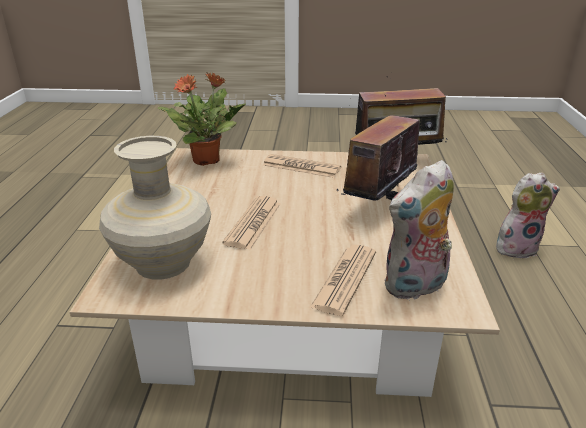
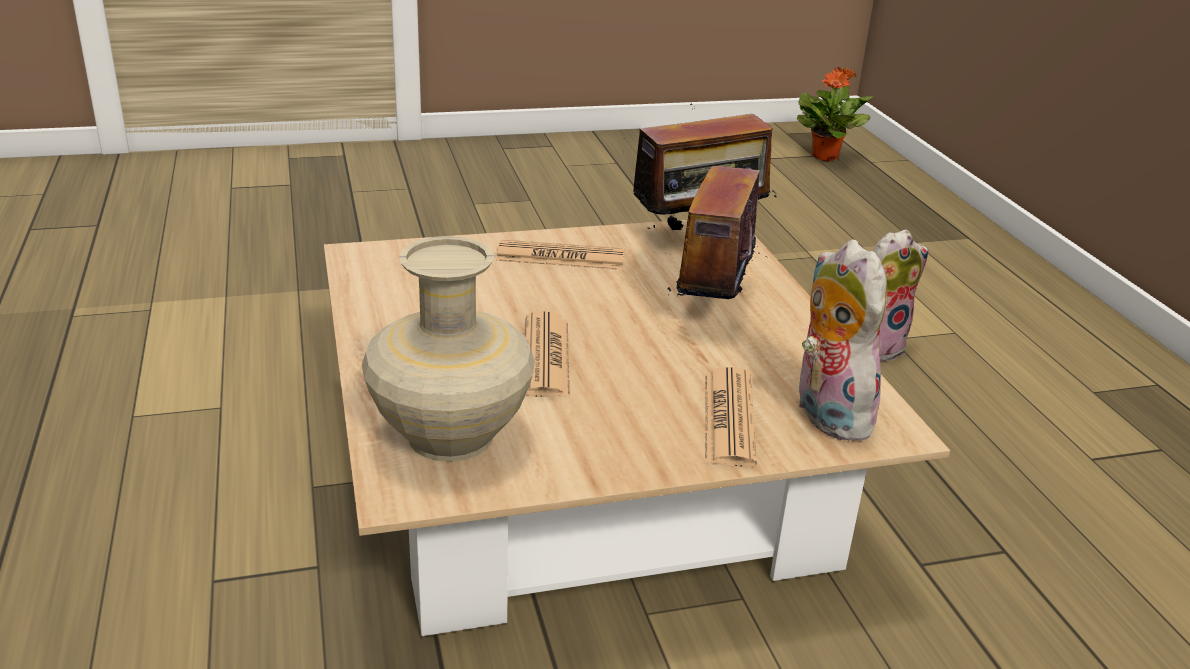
camera: 20 degrees left, 0 degrees up
(207, 160) = (396, 261): potted plant -> potted plant (825, 156)
(415, 287) = (825, 414): plush toy -> plush toy turned 120 degrees clockwise

